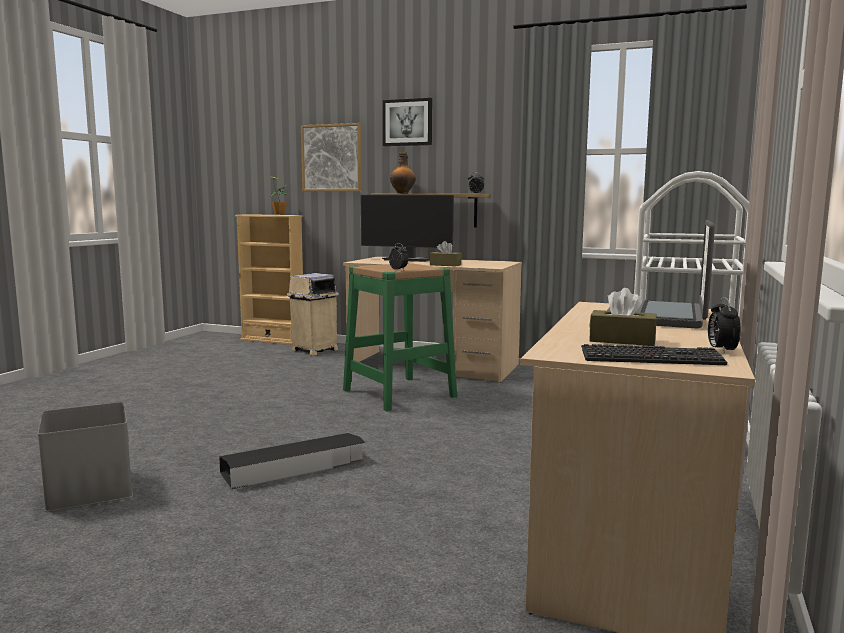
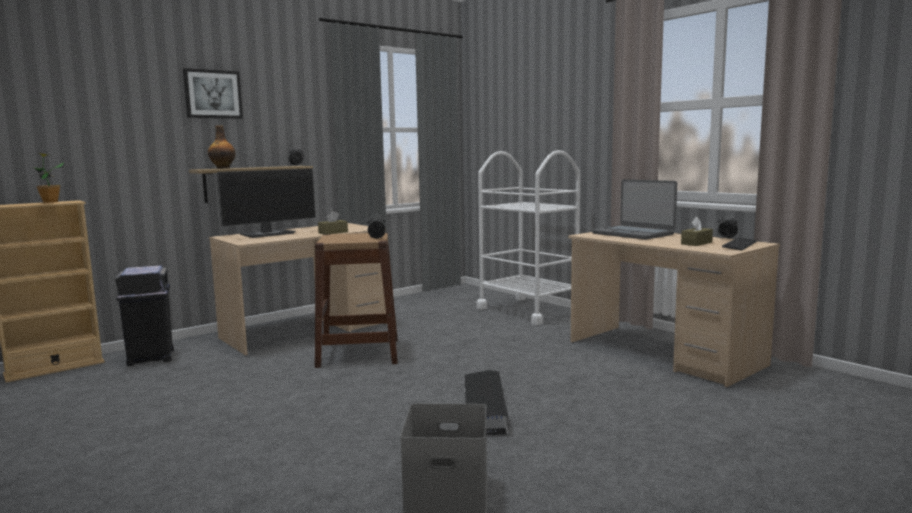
camera: 60 degrees left, 0 degrees up
(314, 350) = (150, 358): beige trash can -> black trash can
(332, 158) = (116, 129): picture -> none
(399, 393) = (358, 353): green stool -> brown stool

